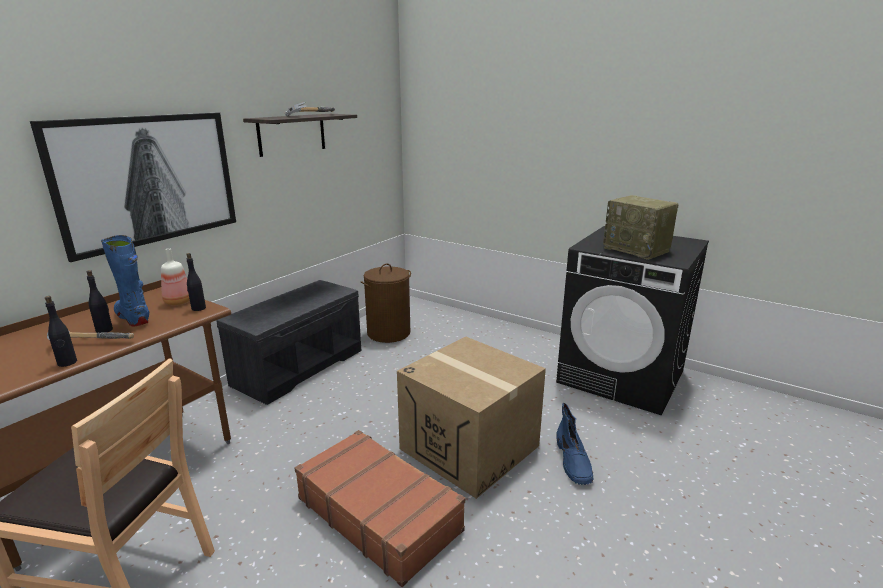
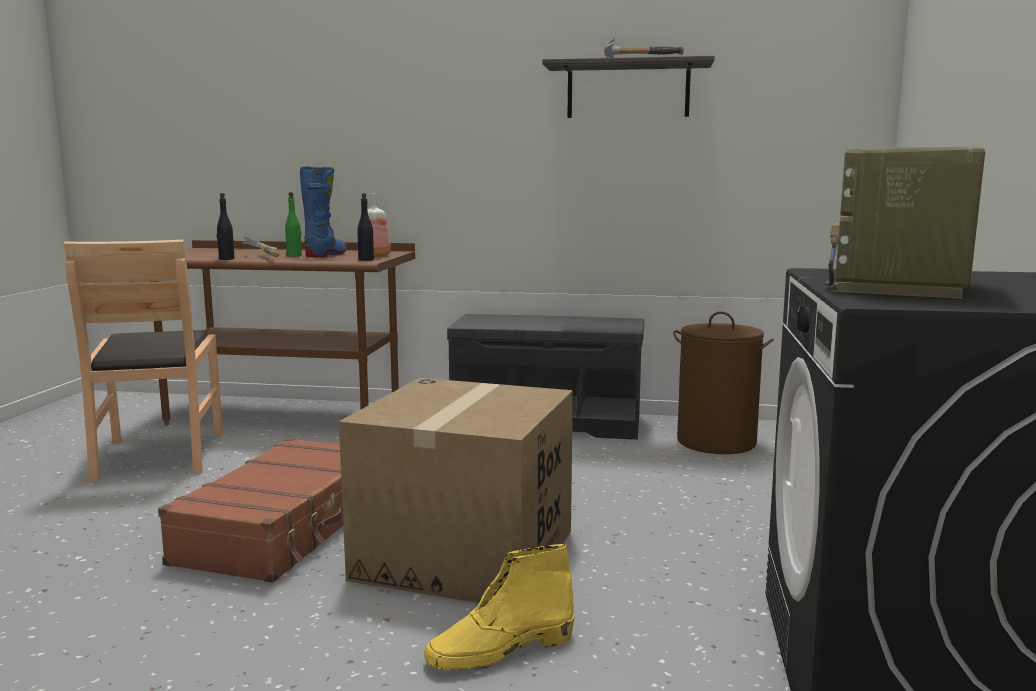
camera: 65 degrees right, 10 degrees down
(104, 330) = (294, 255): black bottle -> green bottle
(148, 180) = (418, 129): picture -> none
(573, 462) = (499, 650): blue boot -> yellow boot

